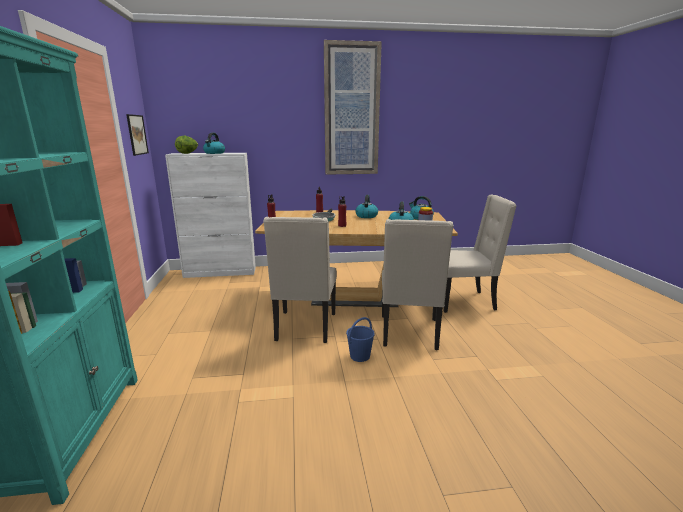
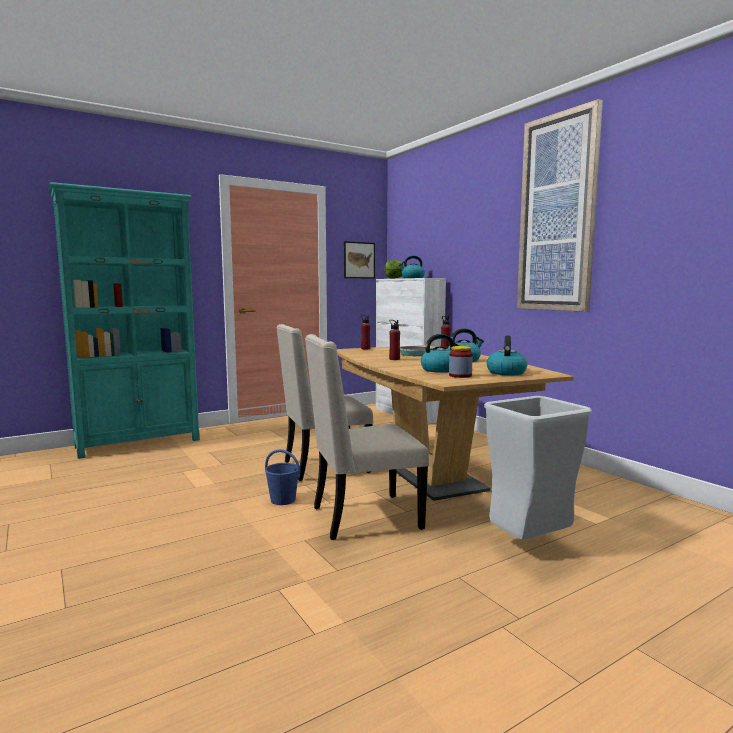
camera: 65 degrees right, 10 degrees down
(464, 301) = (529, 545): beige chair -> grey trash can

